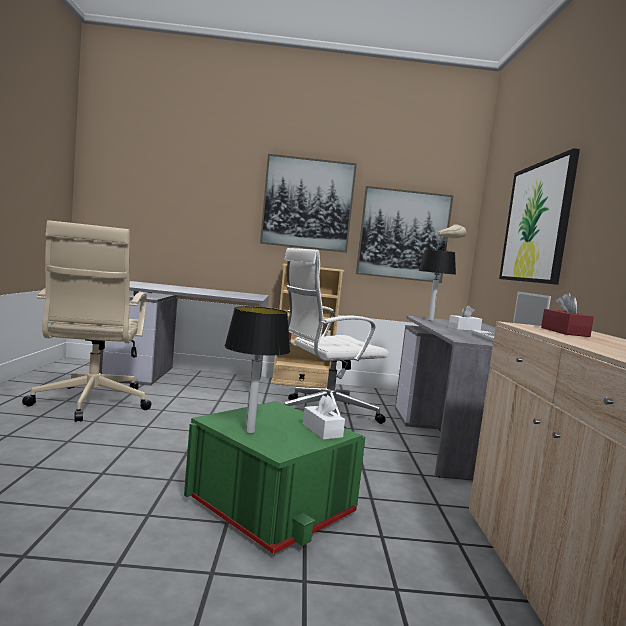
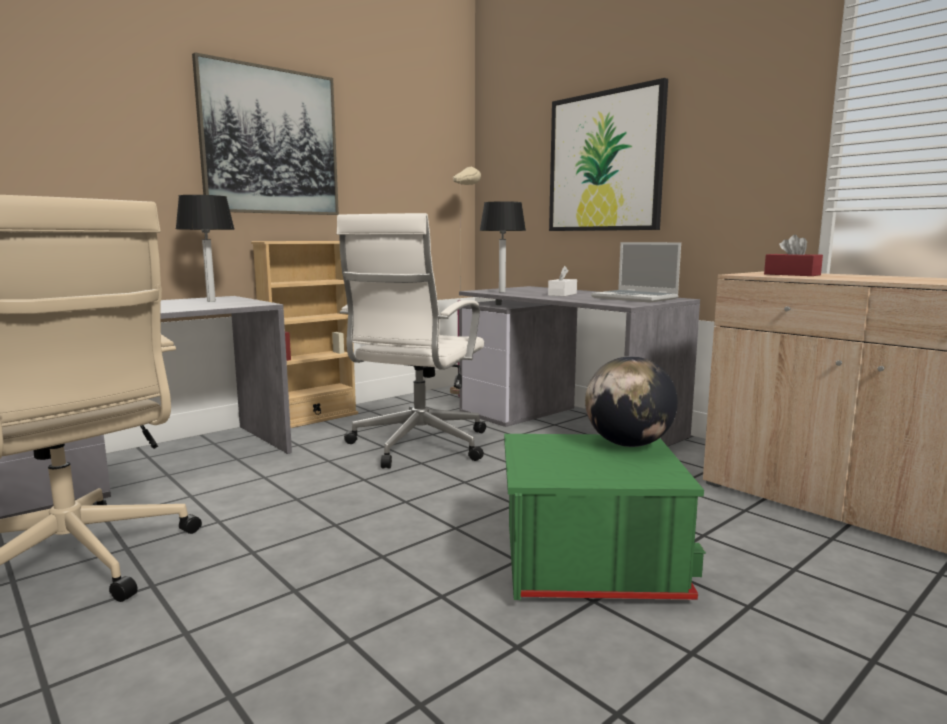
camera: 40 degrees left, 5 degrees up
(250, 431) = (595, 473): table lamp -> table lamp (211, 301)
(322, 430) = (628, 444): white tissue box -> globe
(403, 235) = (401, 184): picture -> none

